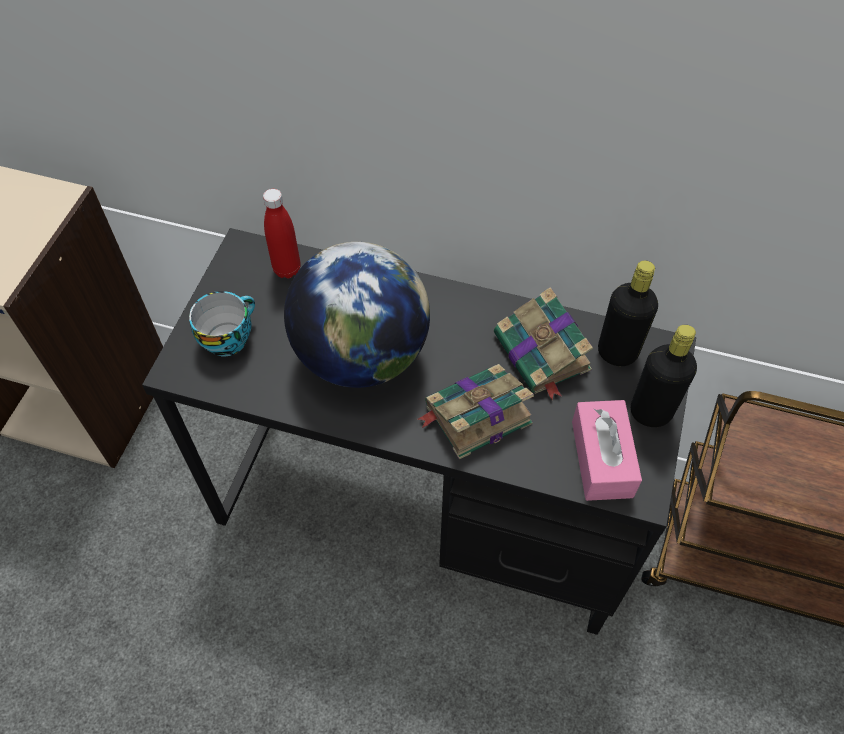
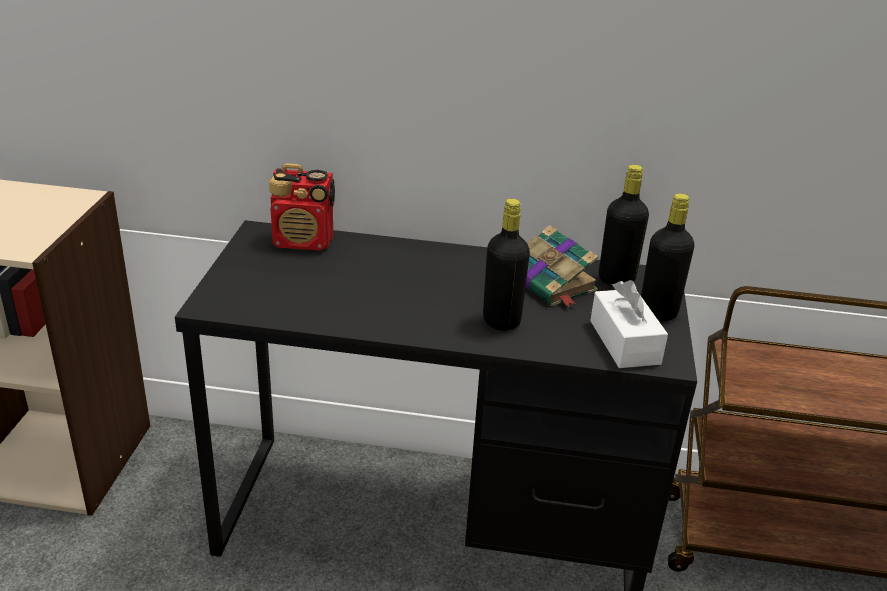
camera: 10 degrees left, 25 degrees down
(228, 337) = (255, 283): cup -> none
(287, 269) = (304, 242): red bottle -> radio
(361, 355) = (385, 289): globe -> none
(475, 415) = (501, 321): book -> black bottle
(601, 458) = (624, 342): pink tissue box -> white tissue box

